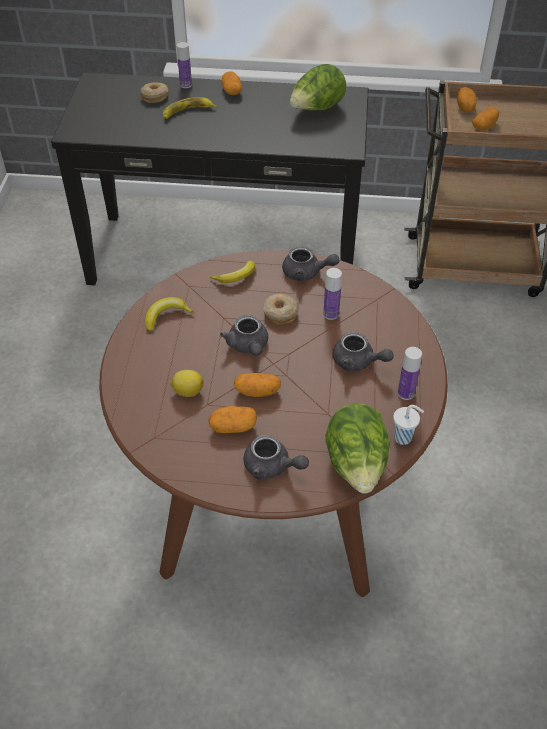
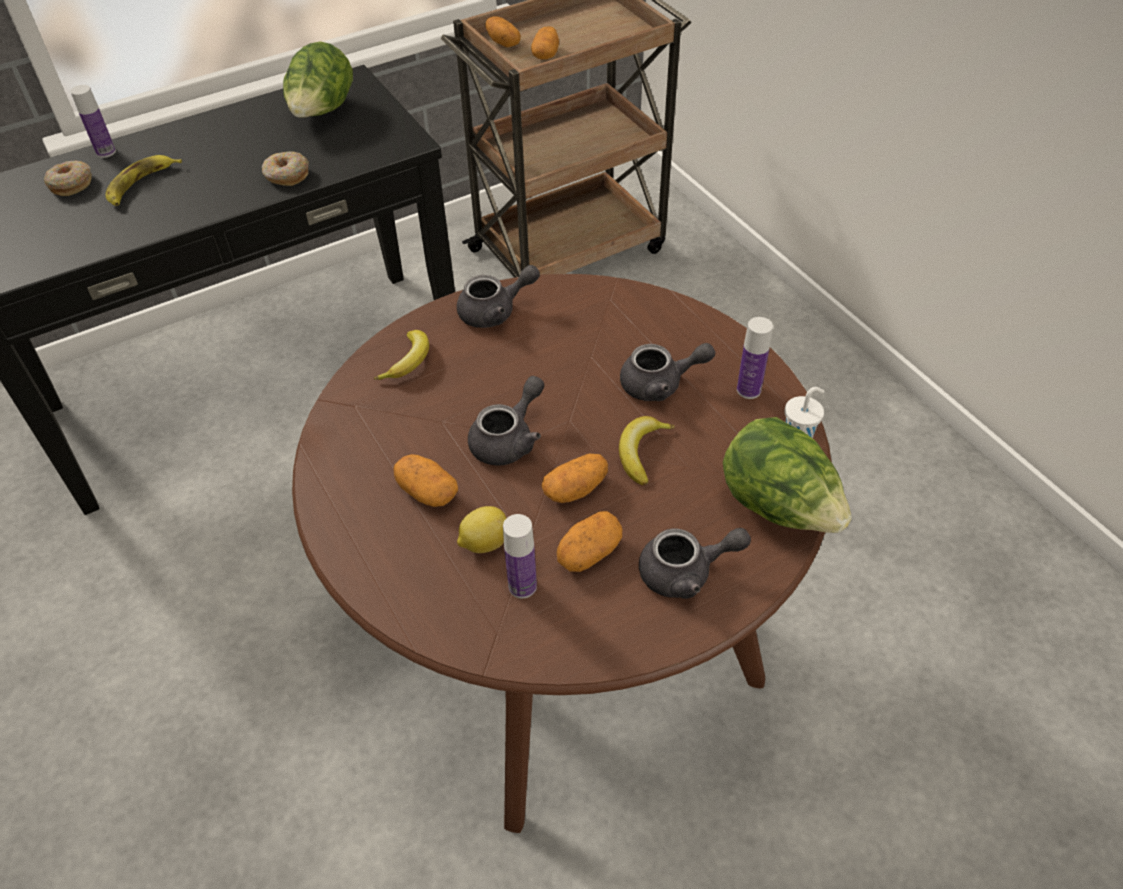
camera: 35 degrees left, 0 degrees up
(166, 316) = (359, 462): banana -> banana (641, 452)
(231, 91) = (182, 135): potato -> potato (427, 492)
(248, 346) = (509, 439): grey teapot -> grey teapot turned 90 degrees counterclockwise
(280, 313) = (509, 377): donut -> donut (286, 175)
(331, 314) = (573, 345): bottle -> bottle (522, 586)

